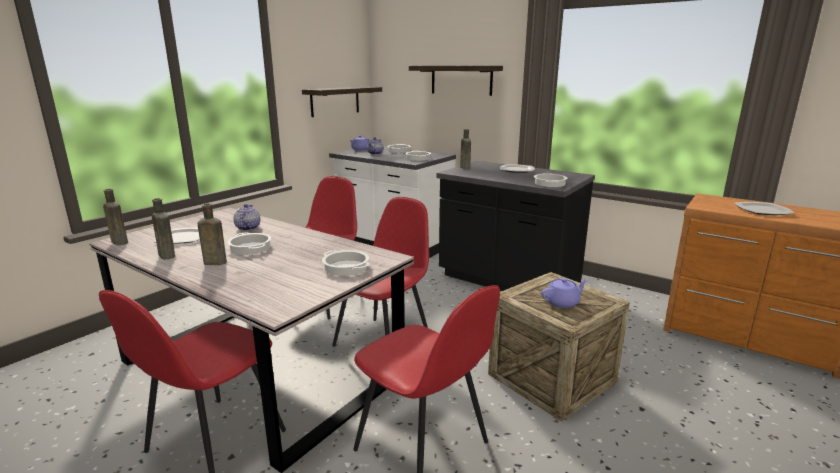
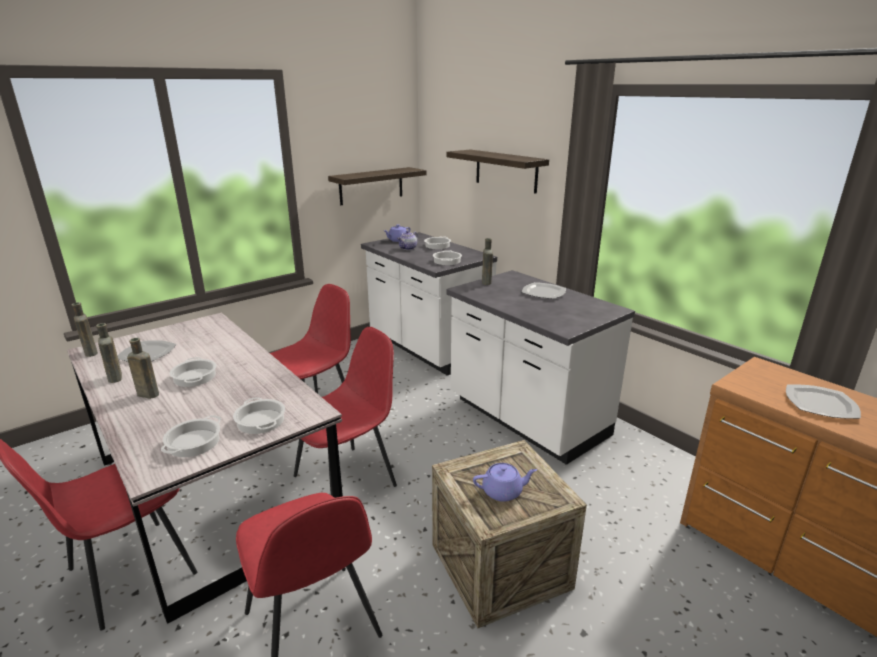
camera: 15 degrees right, 5 degrees up
(247, 228) = (214, 346): teapot -> none
(508, 282) = (526, 418): black counter -> white counter
(550, 184) = (561, 323): cooking pot -> cooking pot (194, 443)

